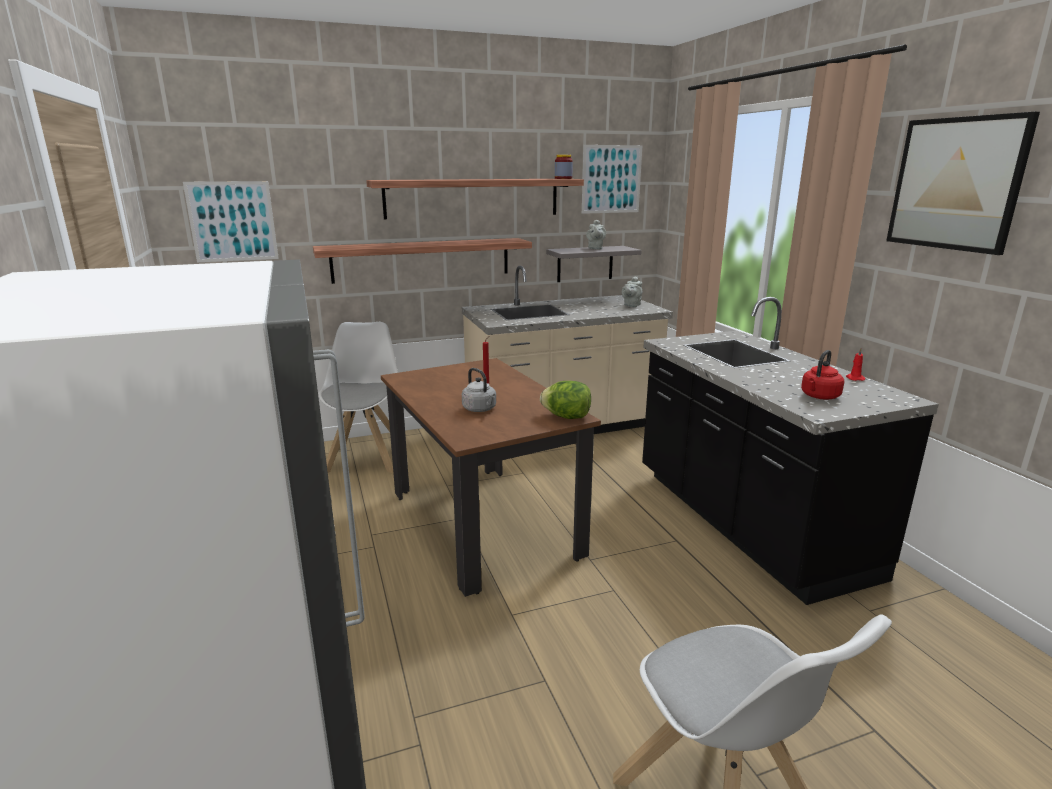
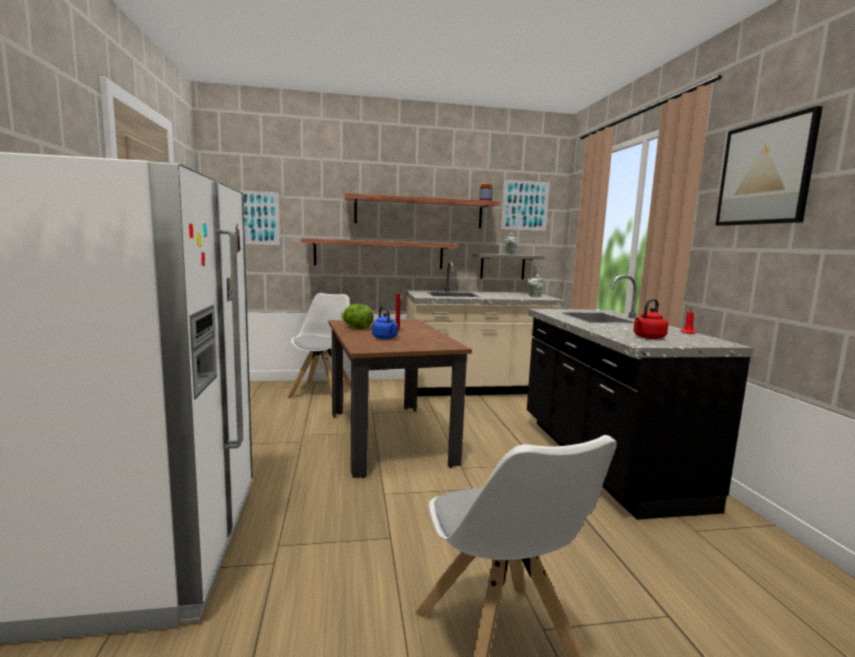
camera: 10 degrees right, 10 degrees down
(480, 409) = (385, 338): grey kettle -> blue kettle
(566, 417) = (446, 345): lettuce -> lettuce (357, 328)

